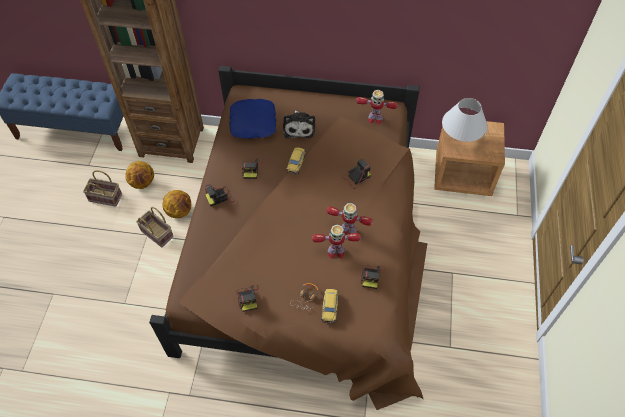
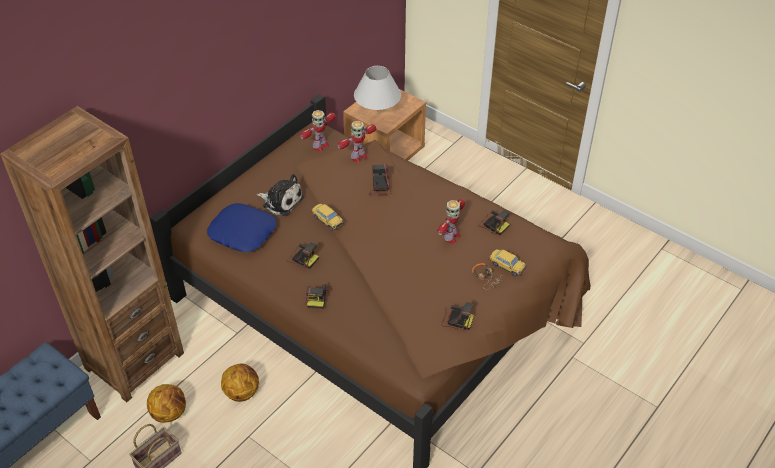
camera: 60 degrees left, 10 degrees down
(158, 234) = (255, 425): basket -> none
(347, 231) = (435, 218): toy robot -> toy robot (358, 156)

